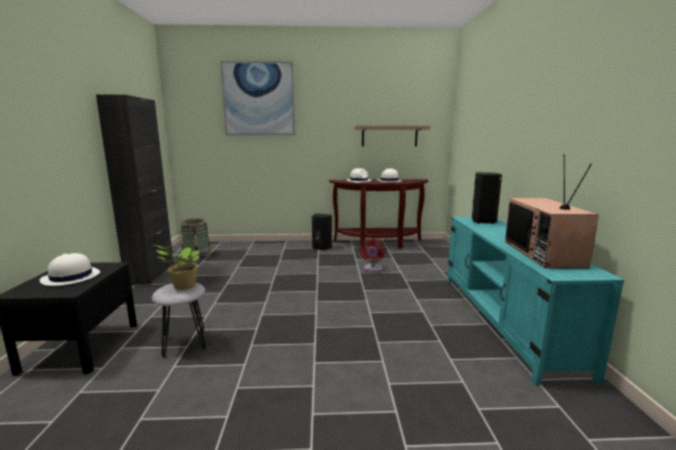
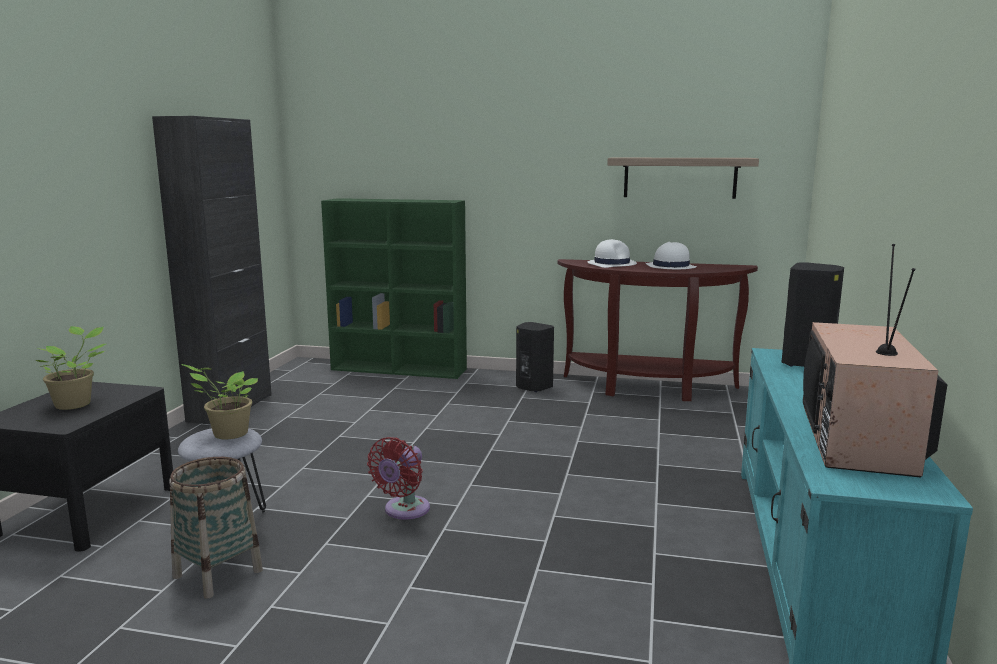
camera: 15 degrees right, 0 degrees up
(70, 277) = (76, 404): white hat -> potted plant
(197, 255) = (314, 382): basket -> basket (218, 573)
(243, 244) = (400, 369): none -> green bookcase
(259, 99) = (436, 109): picture -> none
(372, 269) = (606, 436): red fan -> red fan (404, 511)

